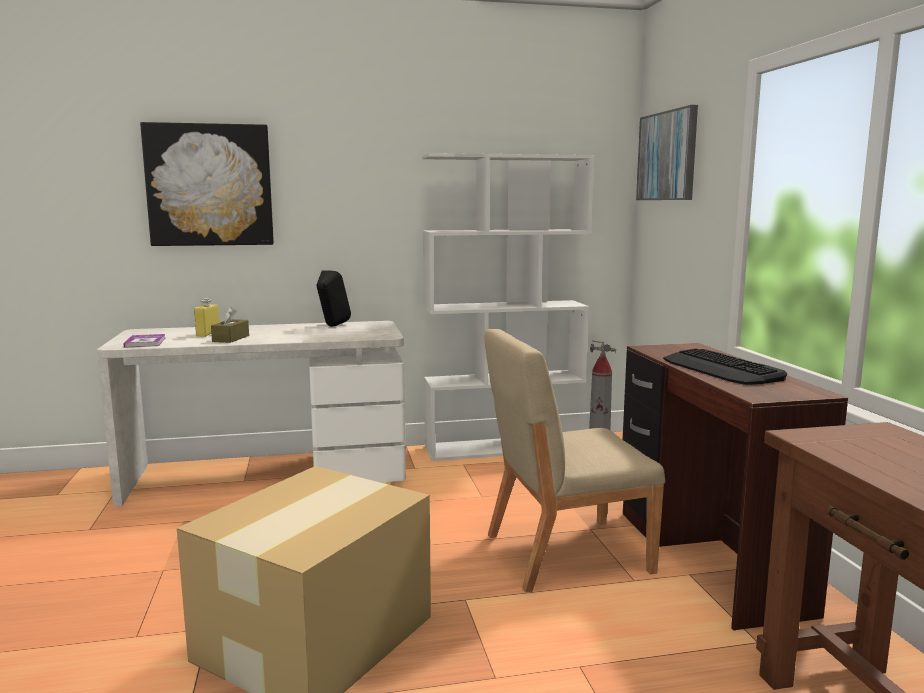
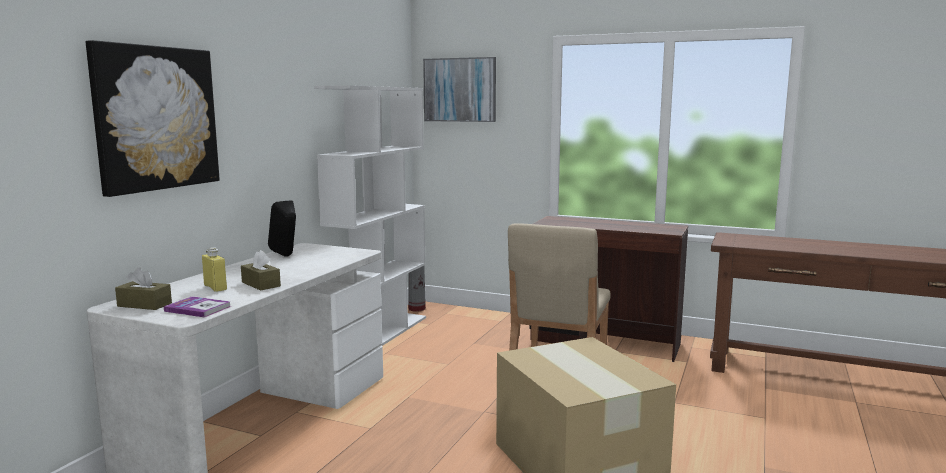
camera: 55 degrees left, 0 degrees up
(146, 334) = (144, 304): none -> brown tissue box
(721, 369) = (614, 225): keyboard -> none

